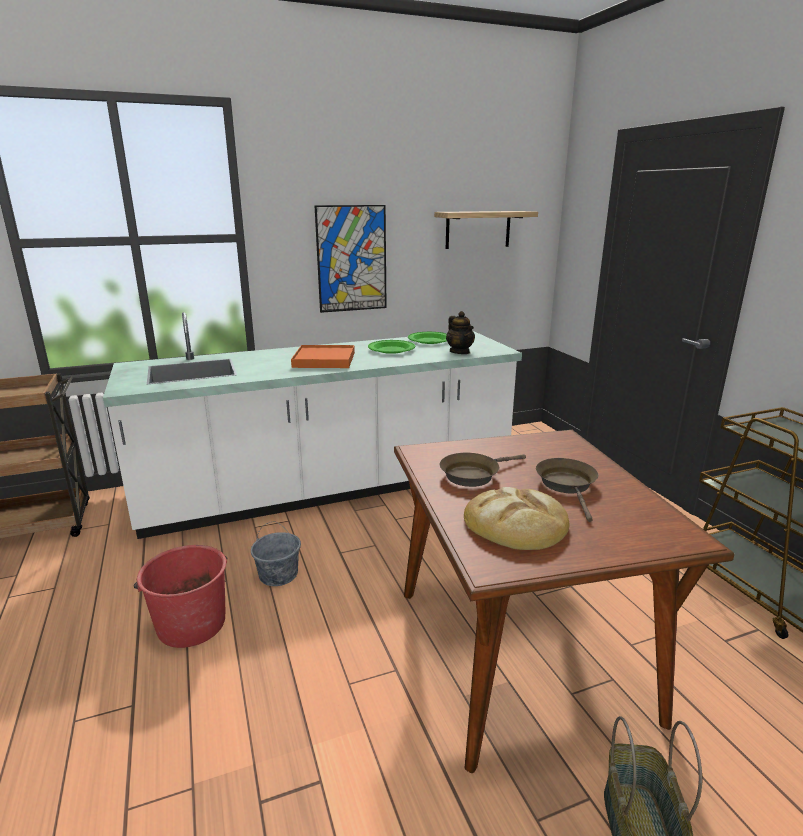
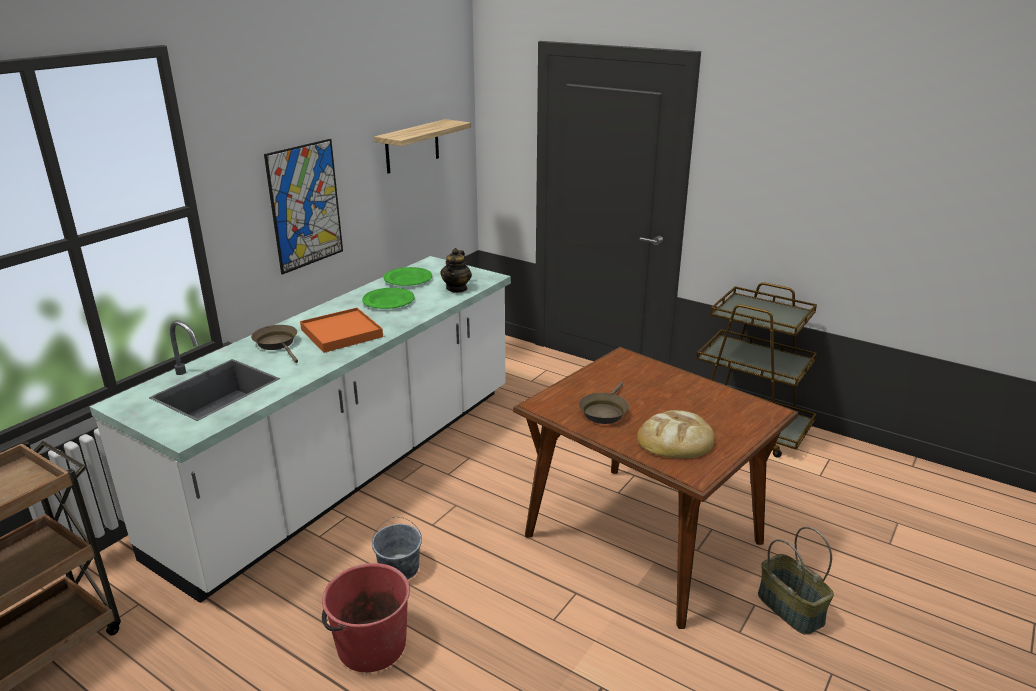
camera: 35 degrees left, 5 degrees up
(460, 352) = (457, 288): teapot -> teapot turned 75 degrees clockwise
(567, 485) = (671, 398): brown frying pan -> brown frying pan (277, 344)

